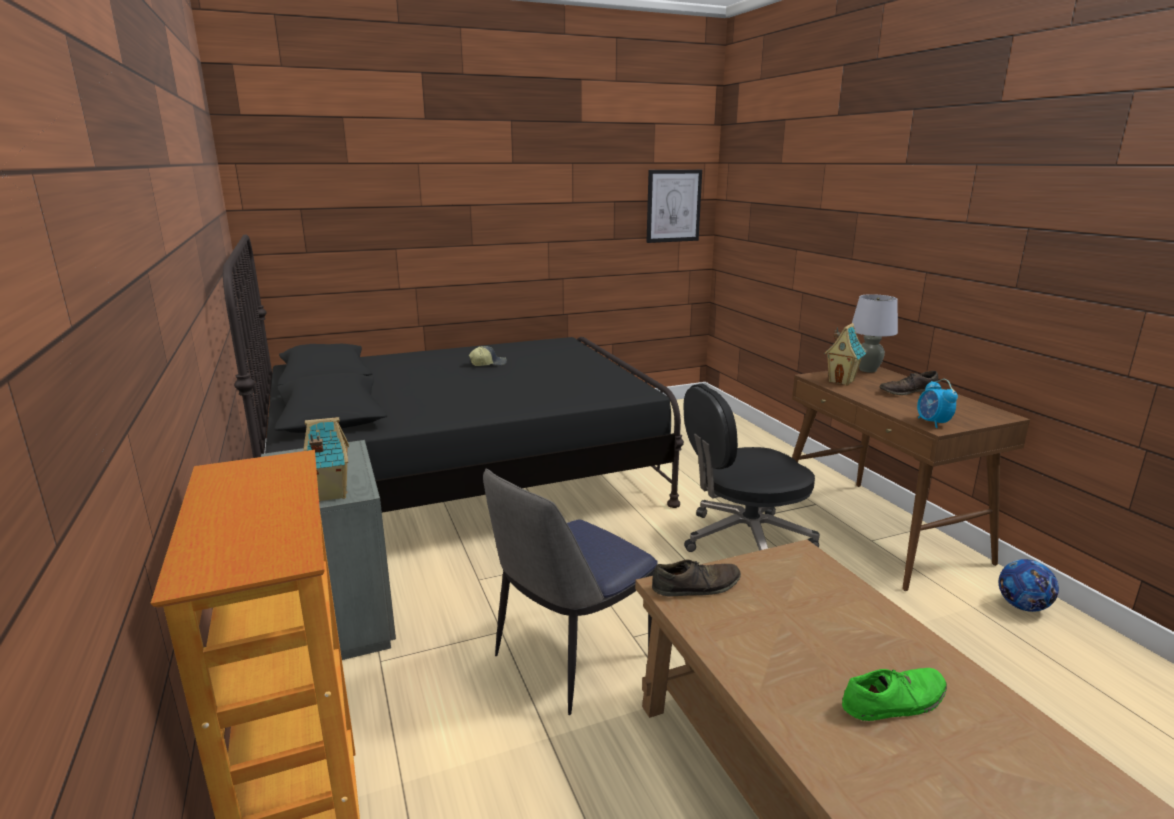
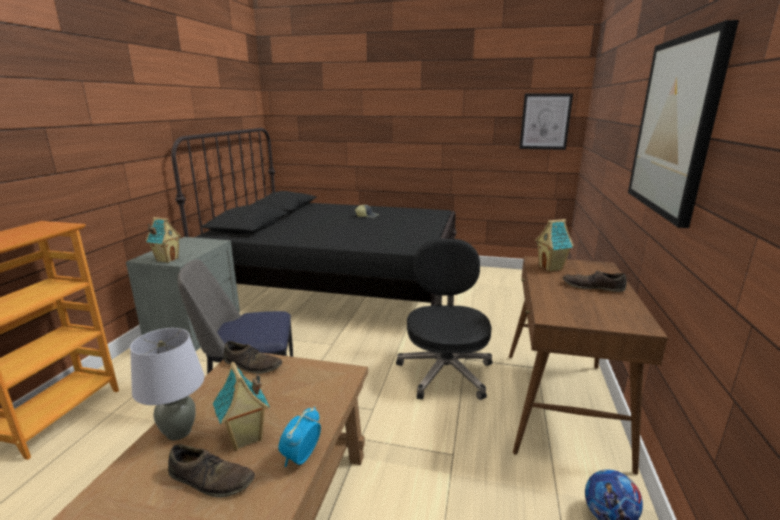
camera: 35 degrees right, 0 degrees up
(743, 540) = (445, 371): black office chair -> black office chair turned 75 degrees clockwise
(845, 654) = (245, 438): none -> toy house
(868, 370) = (596, 265): grey table lamp -> grey table lamp (179, 432)
(894, 701) = (211, 479): green shoe -> brown shoe
(932, 423) = (554, 313): alarm clock -> alarm clock (301, 457)
(972, 217) = (675, 126): none -> picture

